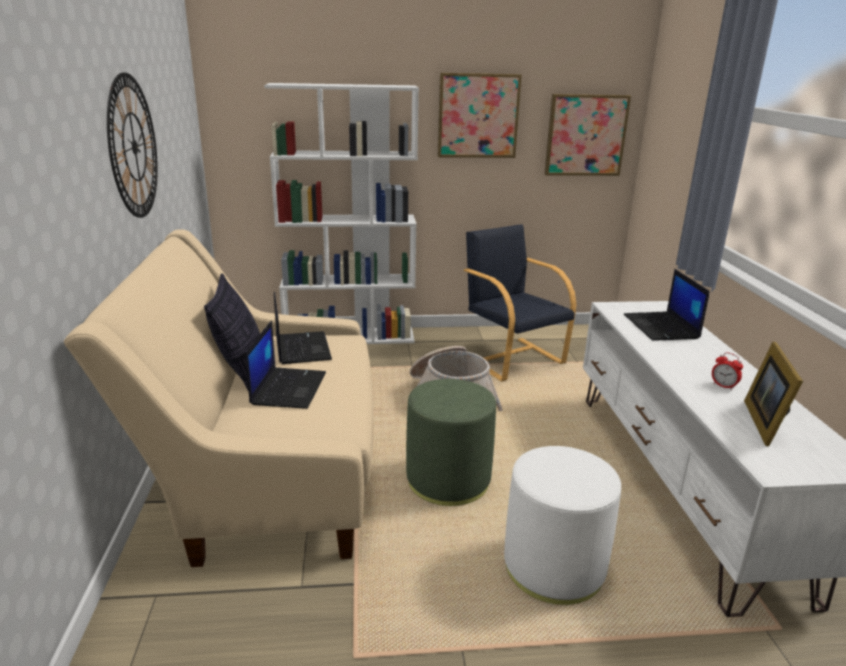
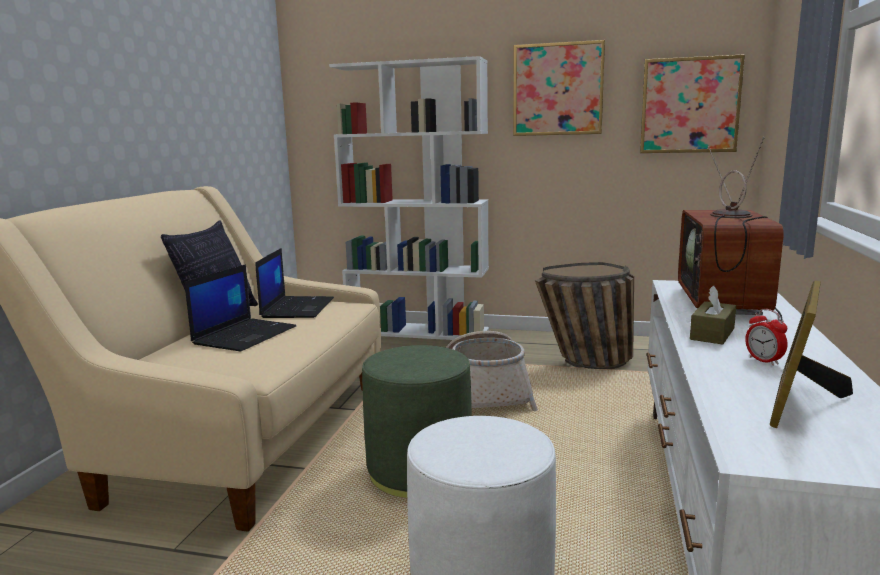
camera: 20 degrees right, 10 degrees down
(134, 147) = (150, 95): wall clock -> none
(512, 358) = (586, 363): black armchair -> basket
(662, 327) = (727, 303): laptop -> television
(675, 362) = (712, 334): none -> brown tissue box

